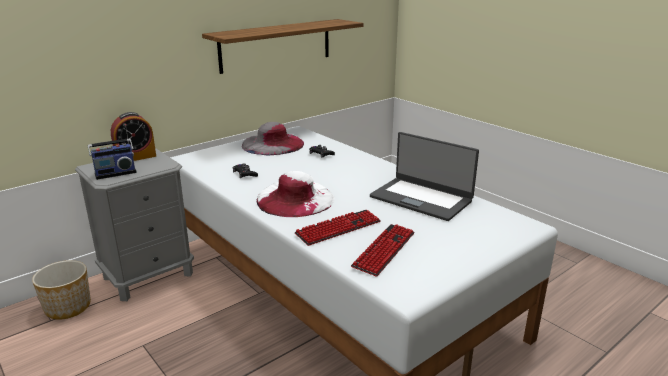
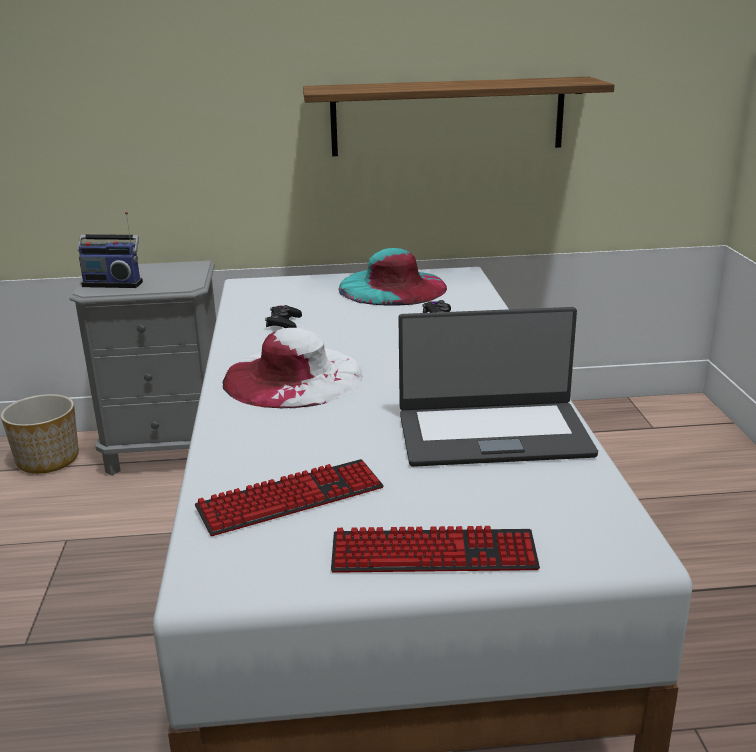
camera: 35 degrees right, 0 degrees up
(135, 157) = (168, 268): alarm clock -> none
(272, 144) = (392, 287): grey hat -> turquoise hat
(338, 228) = (280, 441): keyboard -> keyboard (433, 554)
(421, 198) = (492, 433): laptop -> laptop turned 75 degrees counterclockwise

